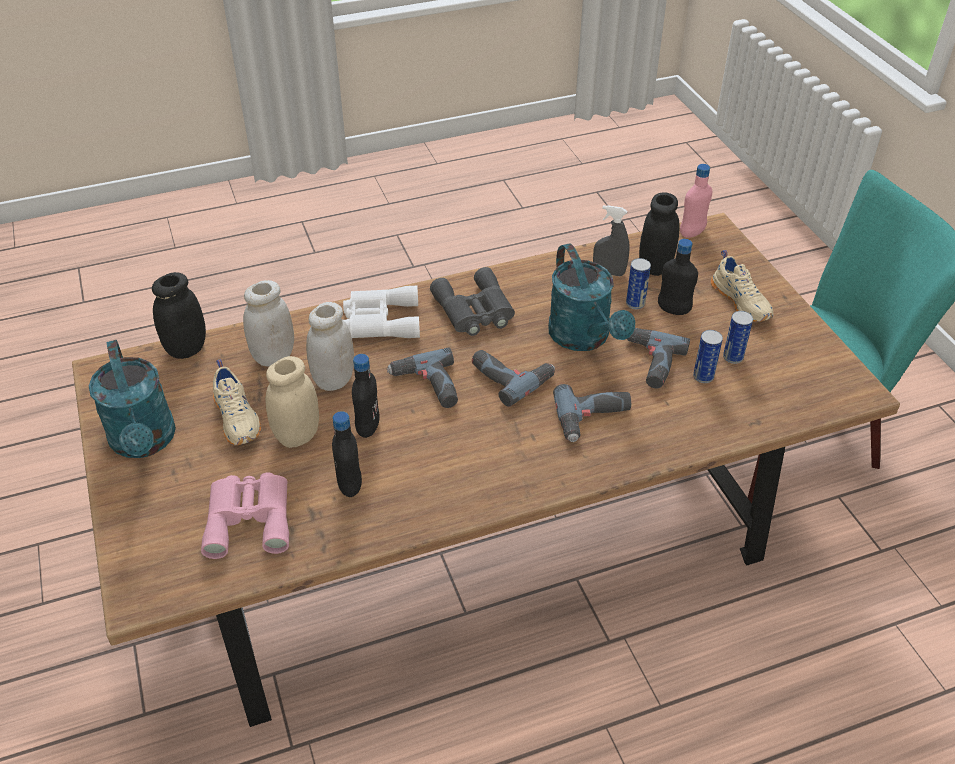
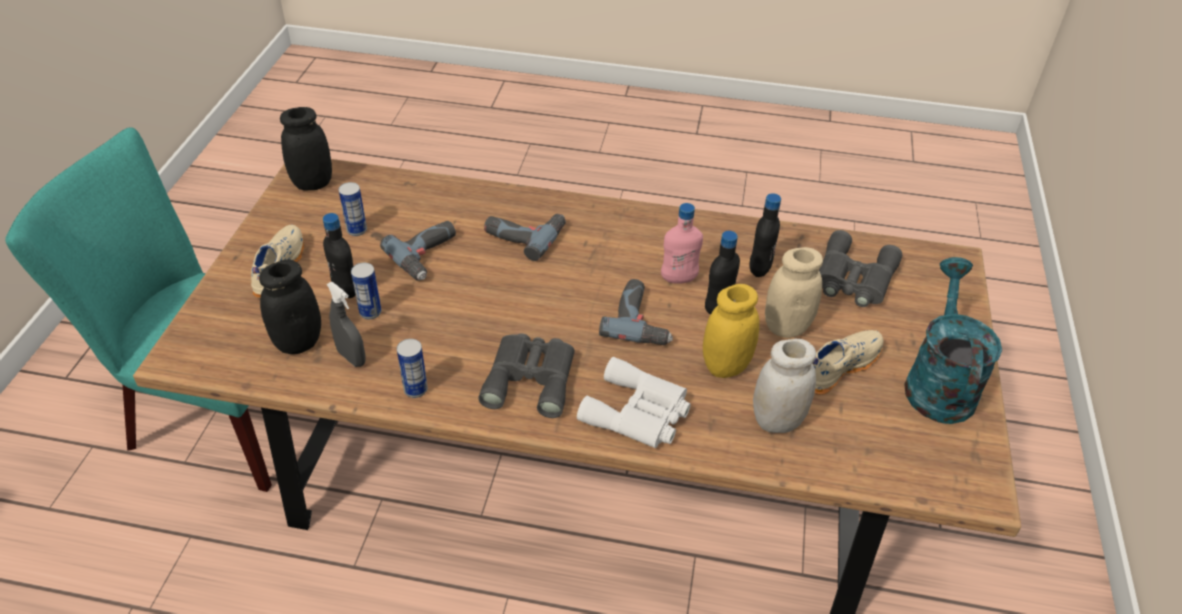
camera: 150 degrees left, 0 degrees up
(186, 348) = (875, 477): black jar -> black jar (312, 183)
(238, 418) = (838, 367): beige shoe -> beige shoe turned 45 degrees clockwise
(250, 517) = (853, 279): pink binoculars -> grey binoculars
(333, 379) = (726, 366): white jar -> yellow jar
(511, 376) = (557, 297): power drill -> none
(584, 338) = (457, 300): turquoise watering can -> none
(692, 233) = (205, 363): pink bottle -> pink bottle (678, 278)
(703, 376) = (401, 227): can -> can (415, 389)

